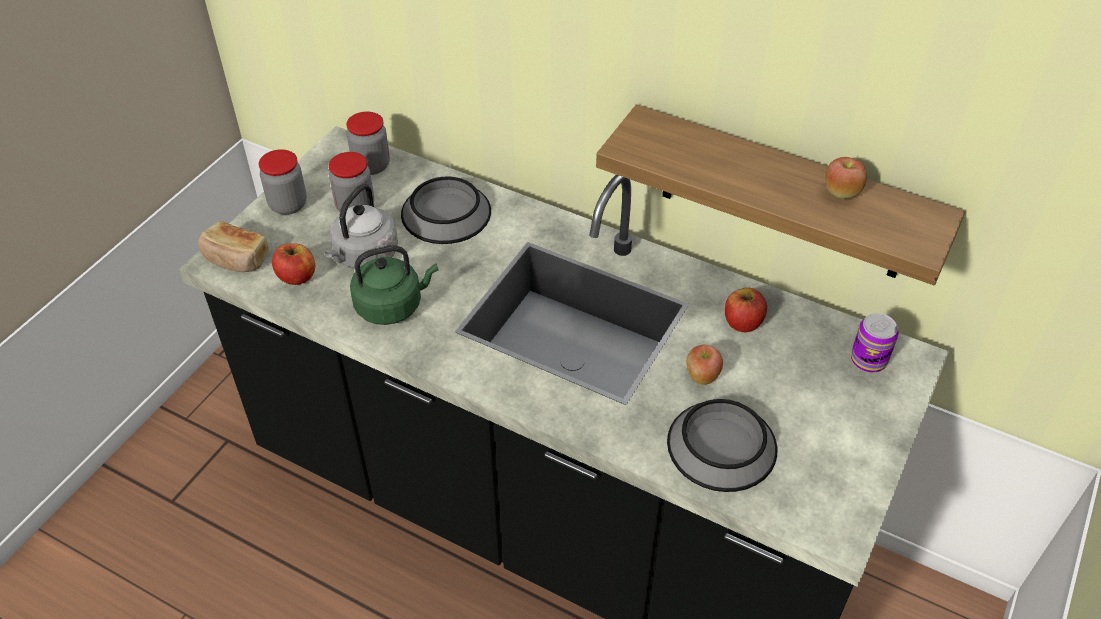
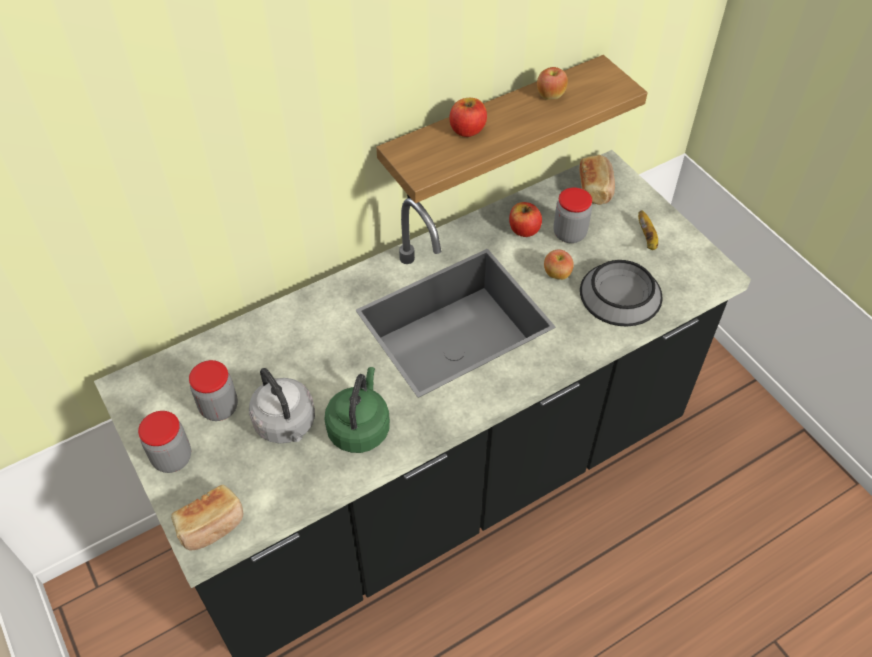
camera: 60 degrees left, 5 degrees up
(297, 276) = (273, 484): apple -> apple (467, 130)
(371, 165) = (175, 375): jar -> jar (569, 234)
(445, 212) = (279, 347): bowl -> none
(832, 439) = (647, 238): none -> banana
(868, 360) = (596, 188): can -> bread

